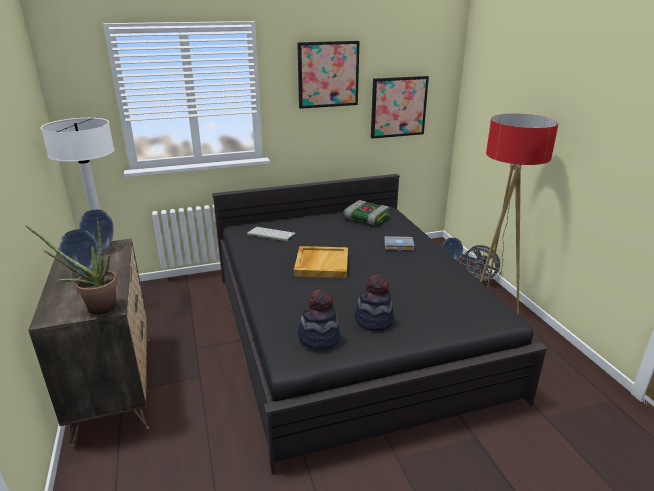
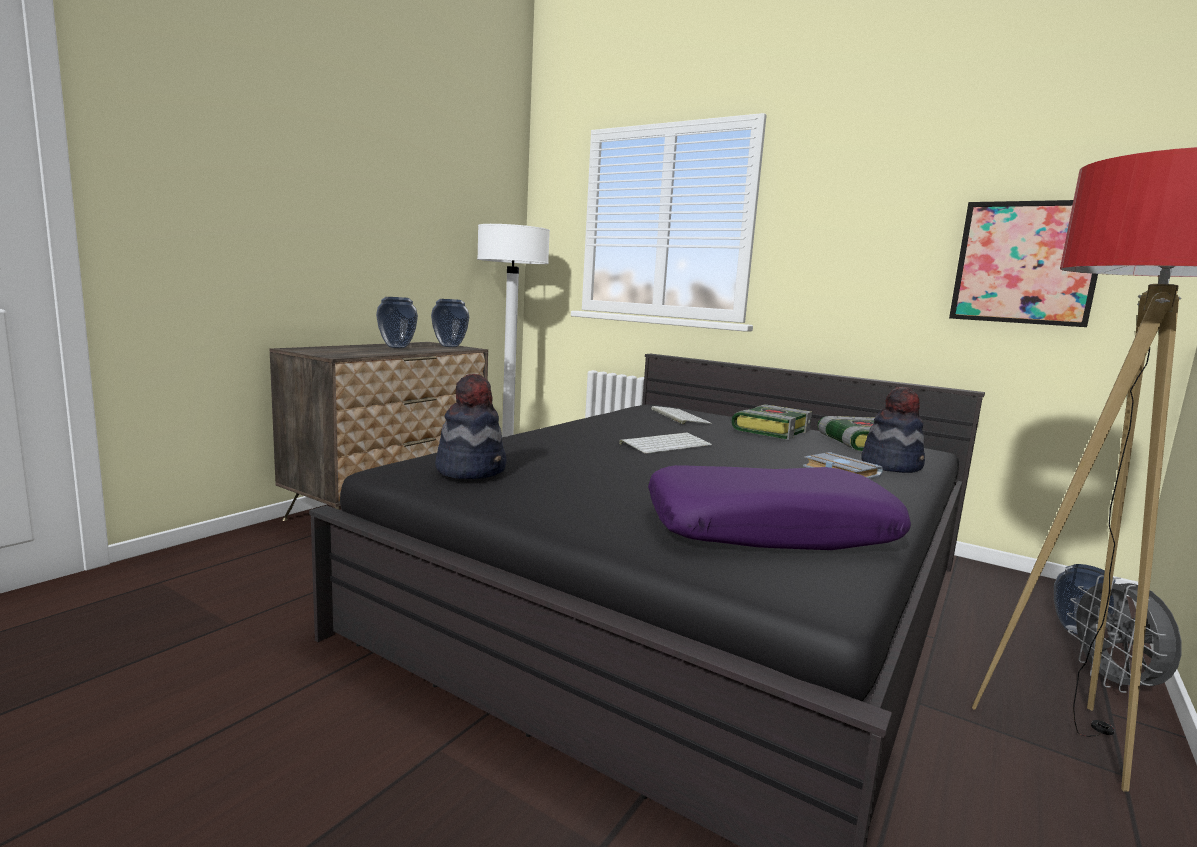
camera: 50 degrees right, 15 degrees down
(95, 308) = (330, 353): potted plant -> none
(321, 264) = (666, 444): beige tray -> keyboard
(324, 225) = (770, 430): none -> book
(328, 74) = (875, 194): picture -> none
(374, 320) = (578, 491): hat -> hat (891, 465)
(448, 297) = (769, 529): none -> purple pillow

